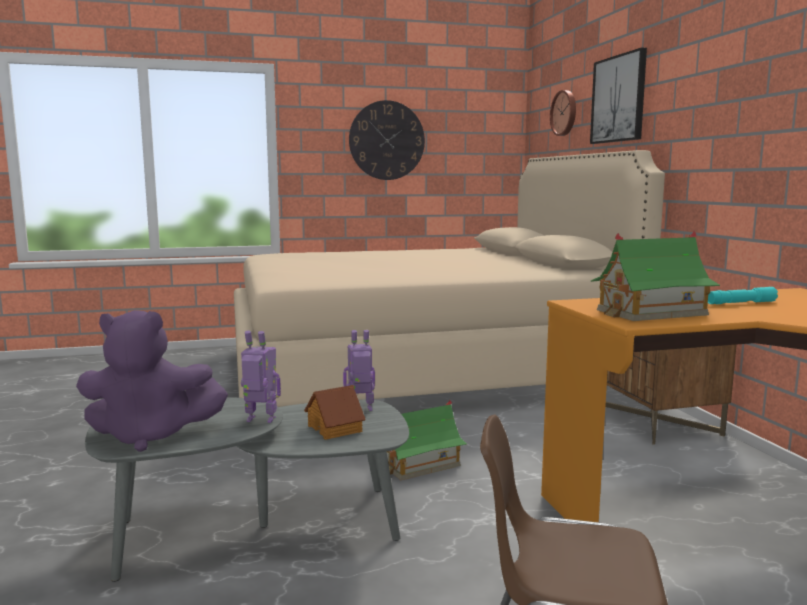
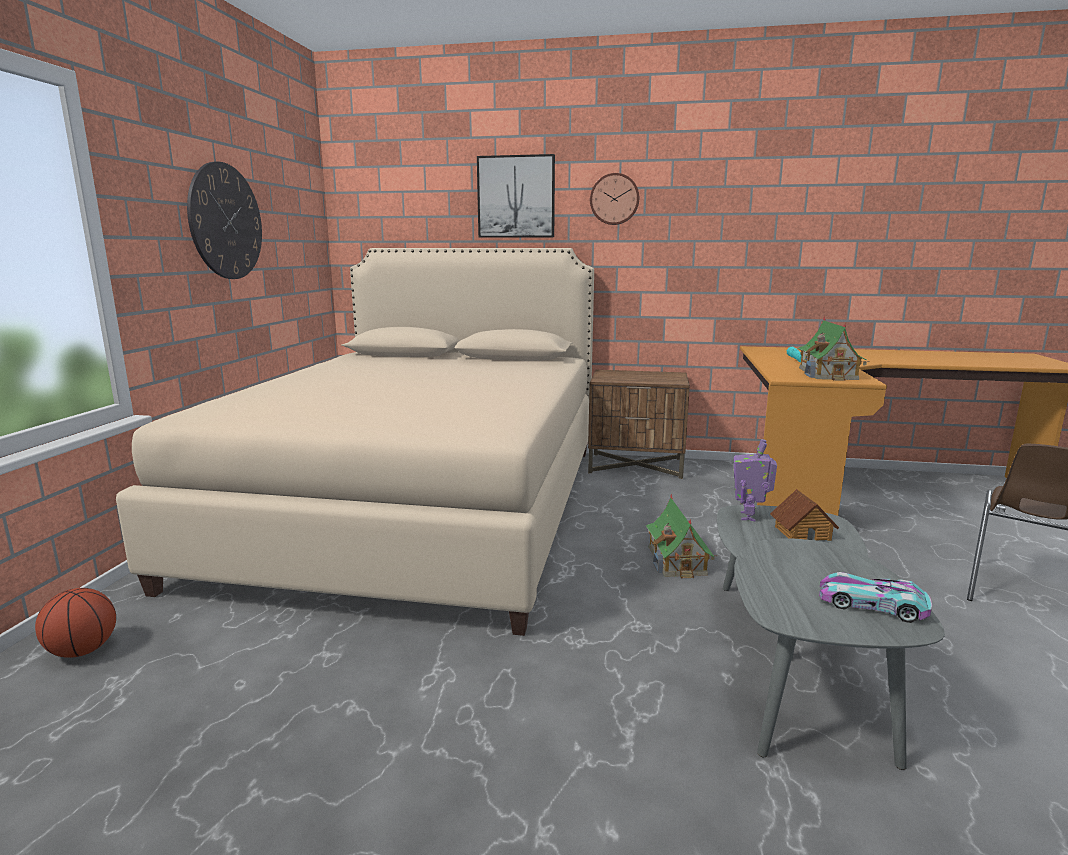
camera: 65 degrees left, 5 degrees up
(151, 436) = (872, 604): purple plush toy -> toy car
(186, 358) = (82, 651): none -> basketball
(260, 420) = (821, 549): toy robot -> none
(565, 113) = (418, 201): wall clock -> wall clock (614, 199)

